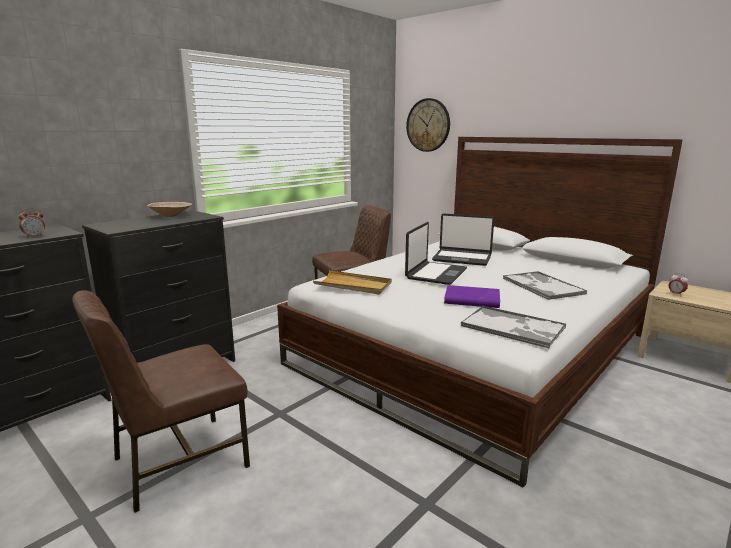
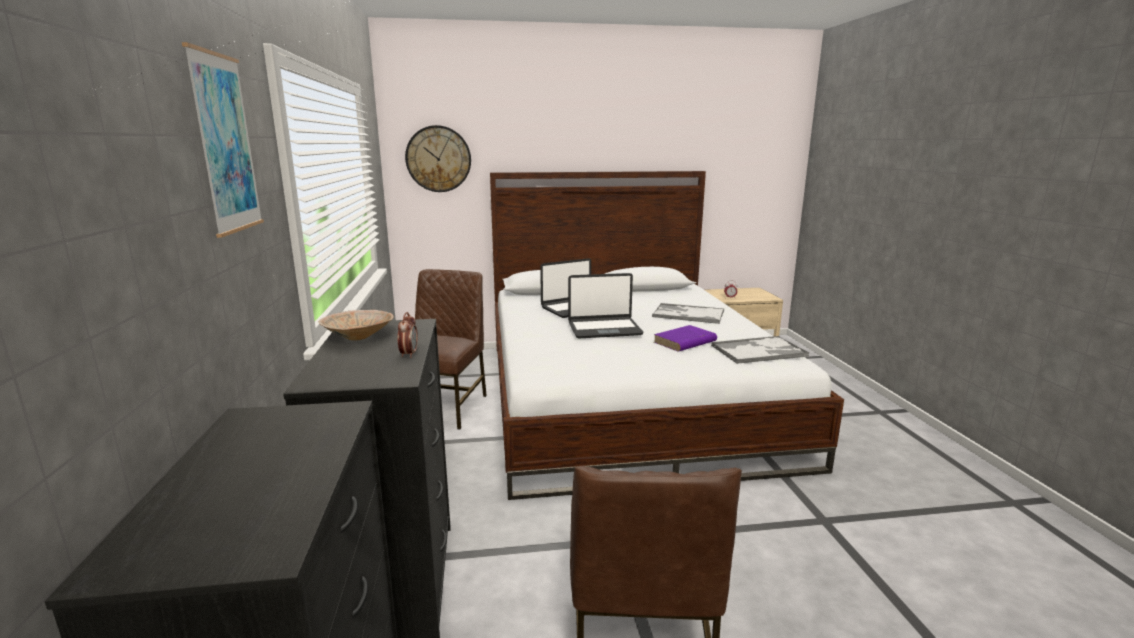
camera: 50 degrees left, 0 degrees up
(34, 237) = (322, 435): alarm clock -> alarm clock (409, 354)
(106, 102) = (225, 144): none -> picture
(353, 285) = (580, 364): beige tray -> none
(435, 274) = (604, 329): laptop -> laptop turned 105 degrees clockwise

